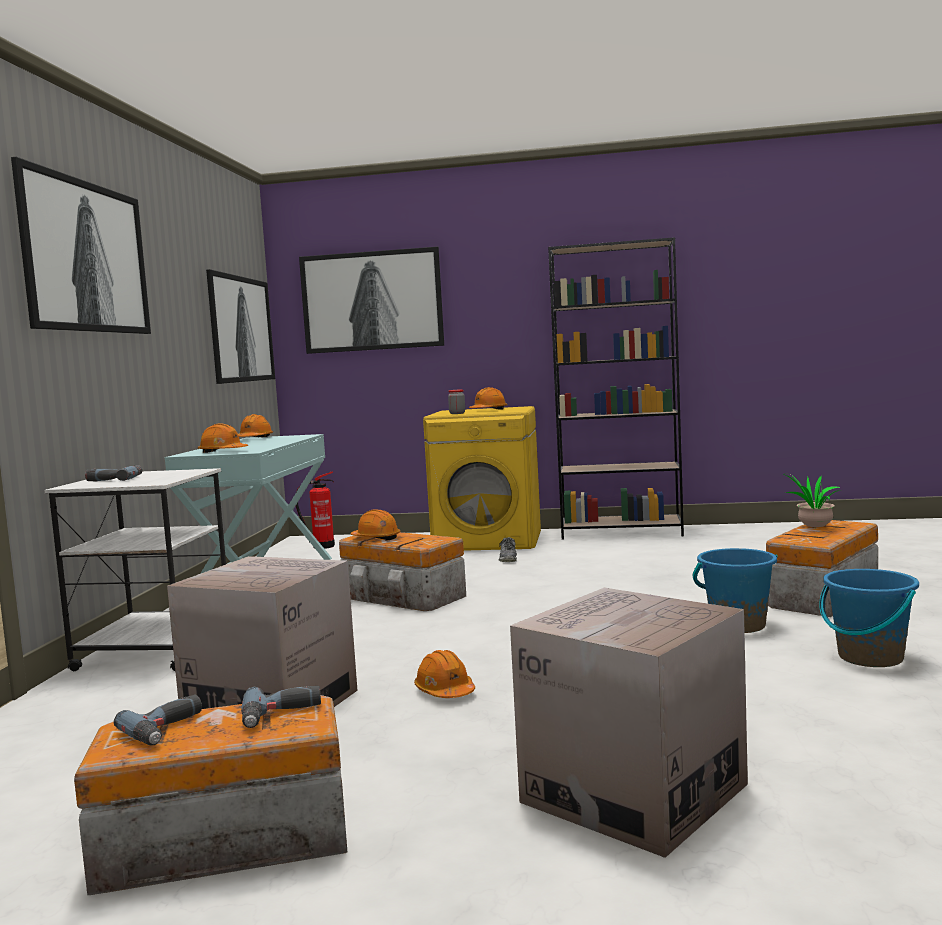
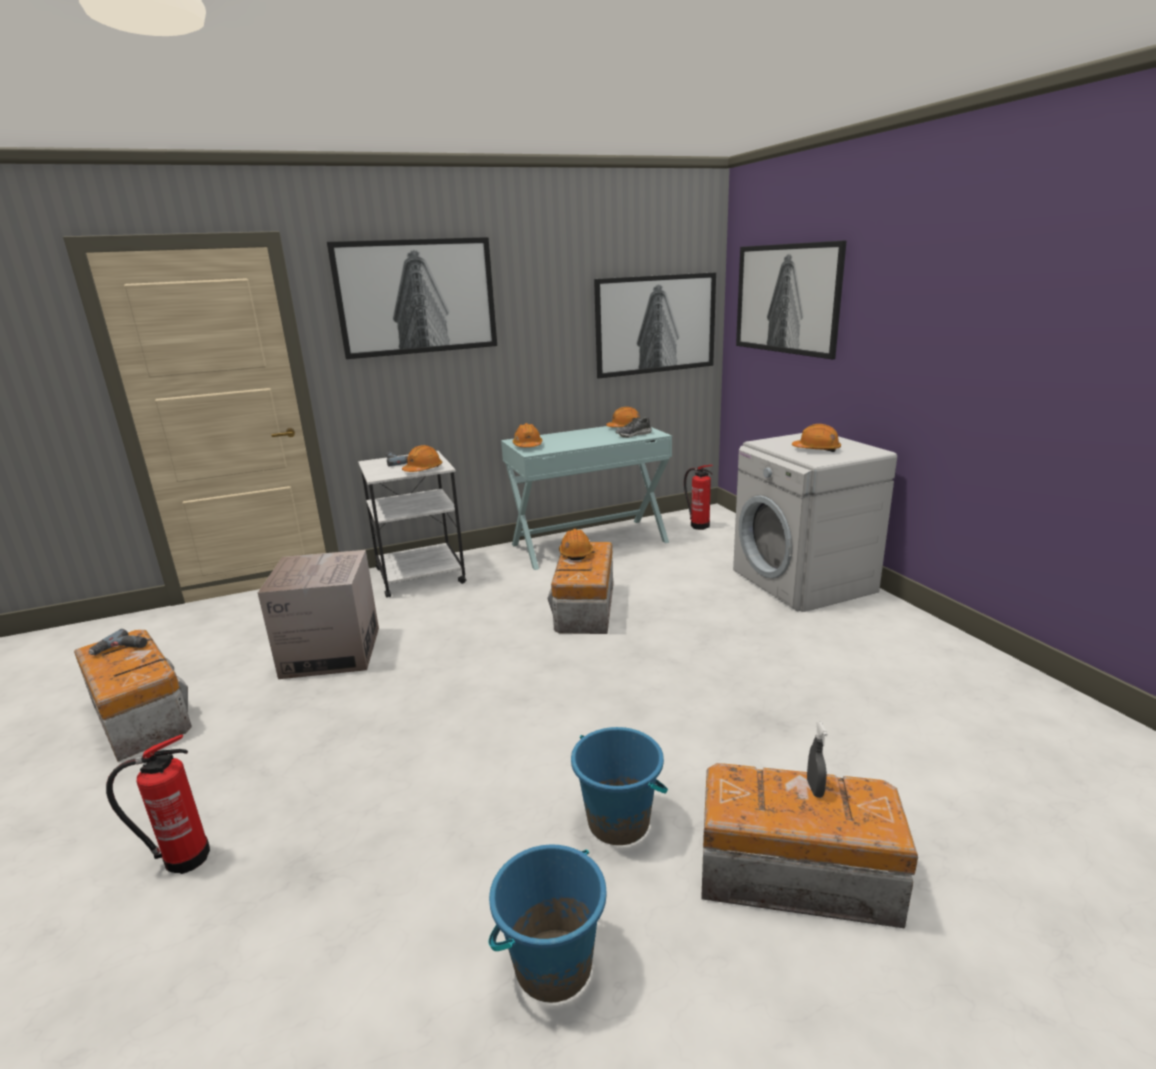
camera: 60 degrees right, 15 degrees up
(282, 714) = (133, 672): power drill -> none
(445, 691) = (371, 705): orange hard hat -> orange hard hat (423, 470)
(457, 413) = (774, 446): jar -> none
(488, 540) = (801, 581): yellow washing machine -> white washing machine
(508, 558) = (747, 612): shoe -> shoe (633, 435)
(622, 532) = (937, 640): beige bookcase -> none
(634, 793) = (183, 858): cardboard box -> fire extinguisher
(813, 528) = (815, 788): potted plant -> grey spray bottle

